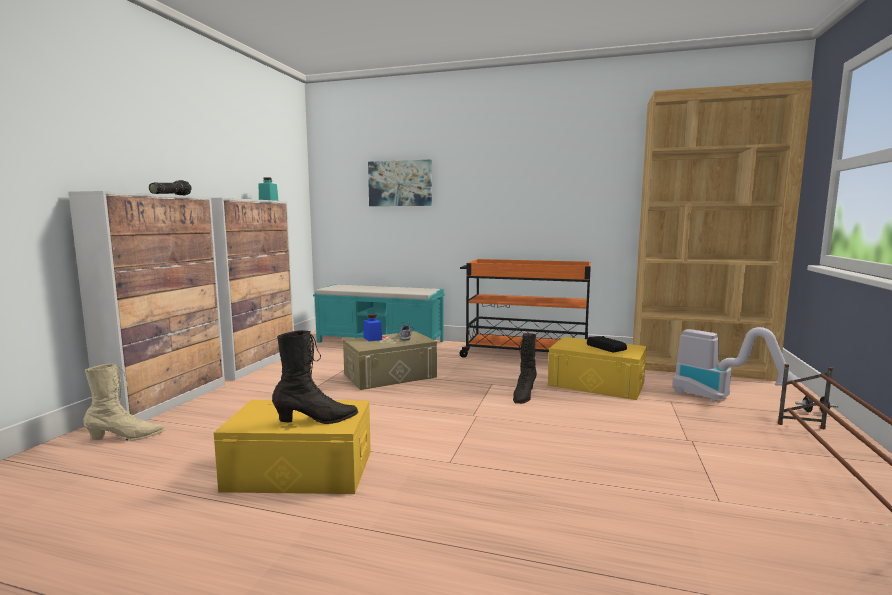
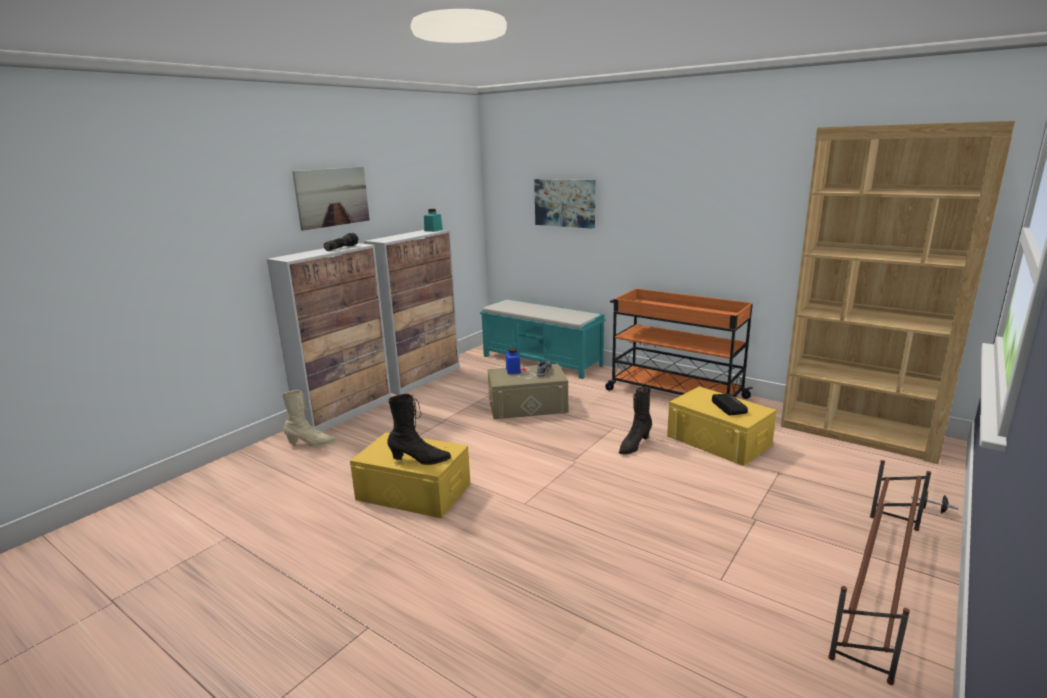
camera: 20 degrees right, 10 degrees up
(158, 139) = (332, 197): none -> picture
(720, 399) = (838, 477): vacuum cleaner -> none

